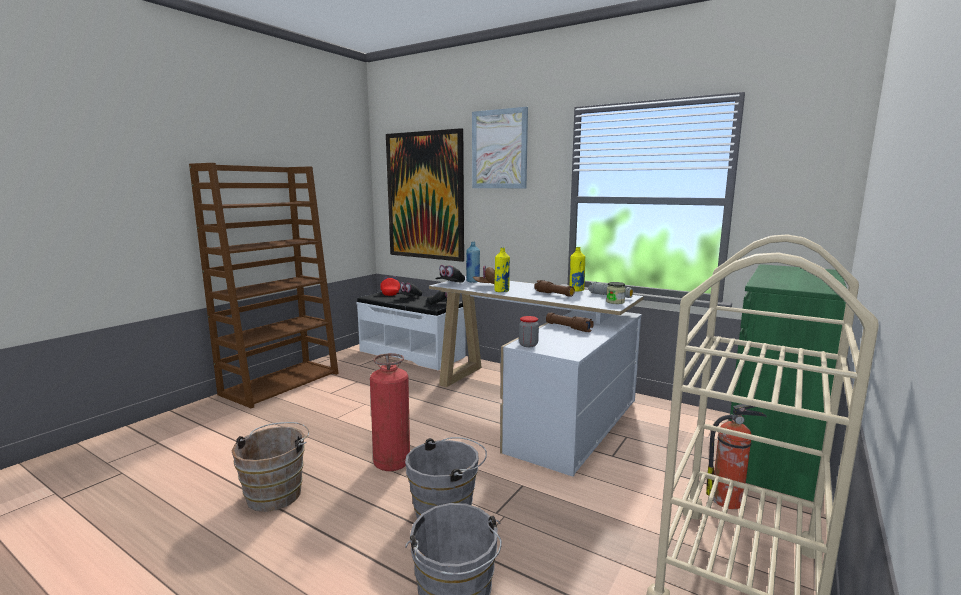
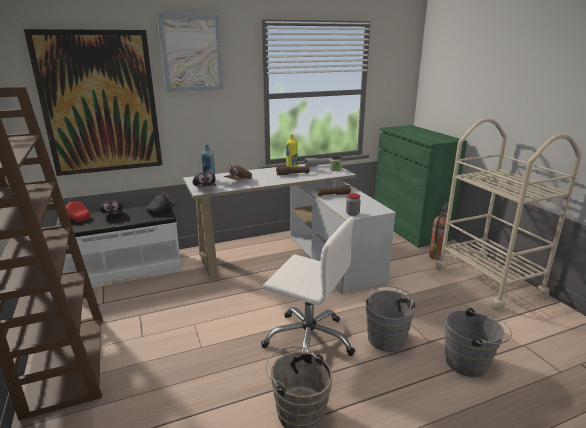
camera: 55 degrees left, 10 degrees up
(392, 463) = (309, 340): fire extinguisher -> white office chair
(502, 291) = (259, 182): yellow bottle -> none

